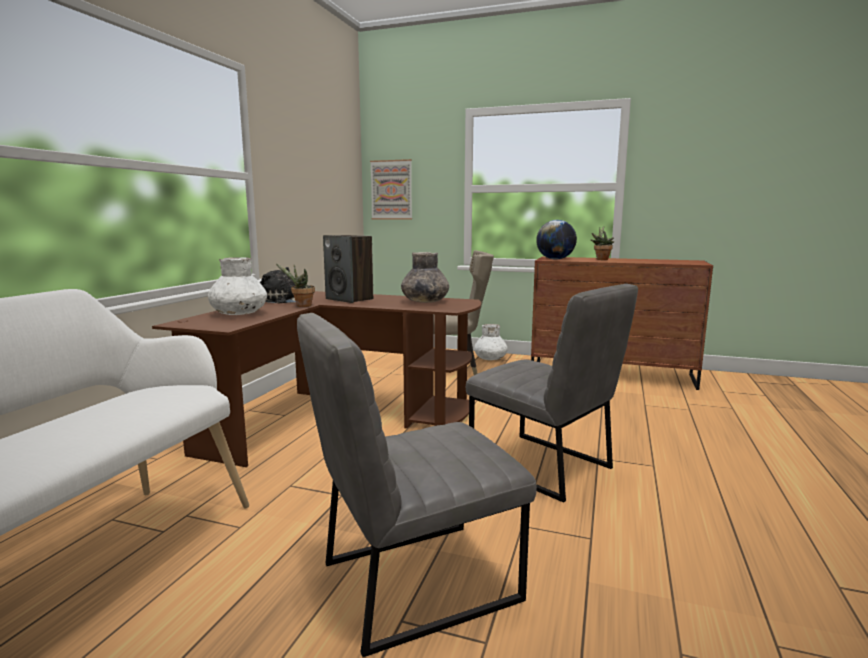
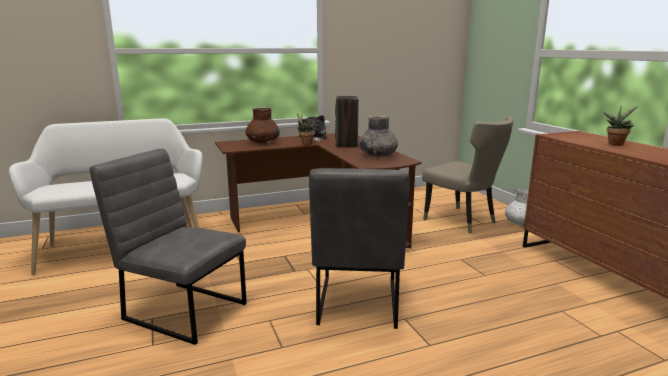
camera: 50 degrees right, 5 degrees up
(239, 314) = (263, 142): white vase -> brown vase
(391, 190) = (484, 51): picture -> none
(555, 259) = (564, 136): globe -> none

